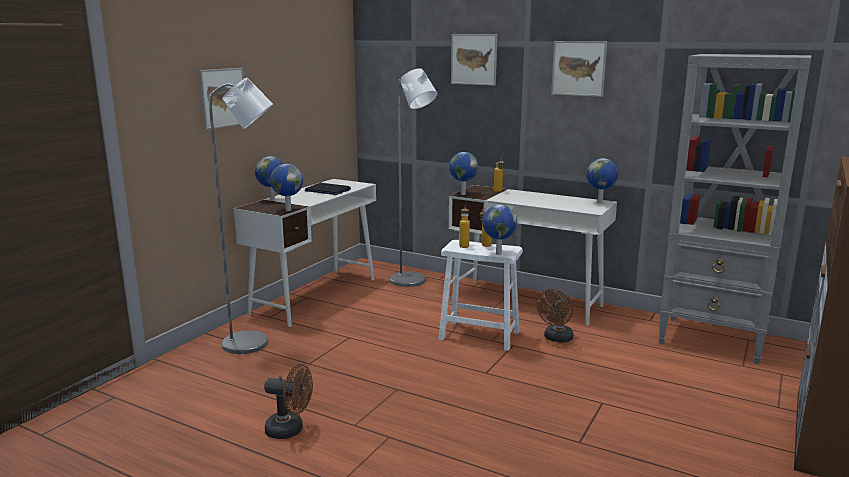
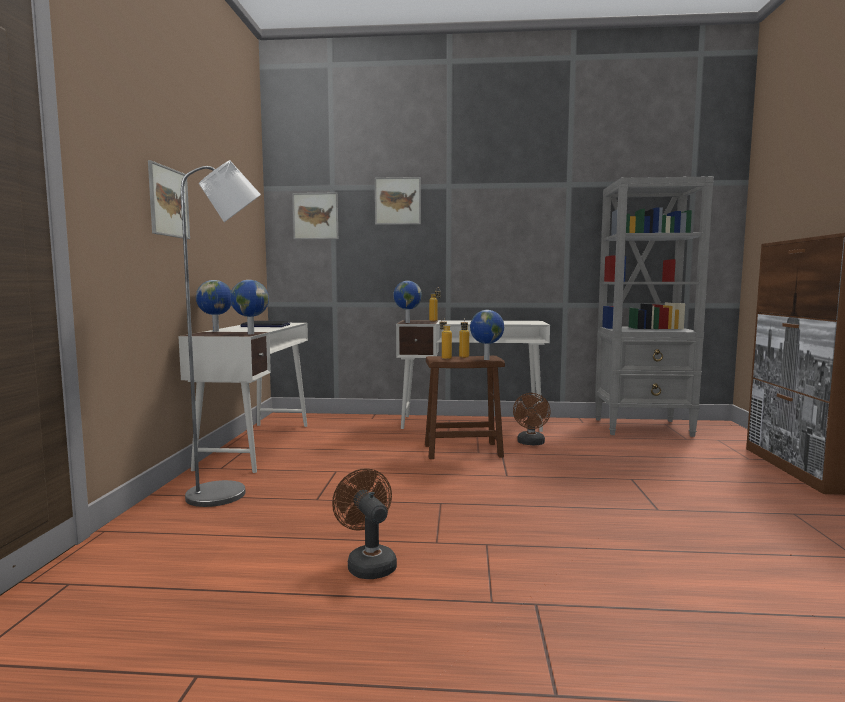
camera: 25 degrees left, 10 degrees down
(290, 430) = (368, 563): brown fan -> brown fan turned 105 degrees counterclockwise
(412, 282) = (349, 423): grey floor lamp -> none
(479, 335) = (463, 451): white stool -> brown stool
(578, 68) = (499, 206): picture -> picture (315, 216)
(600, 203) = (532, 321): globe -> none

